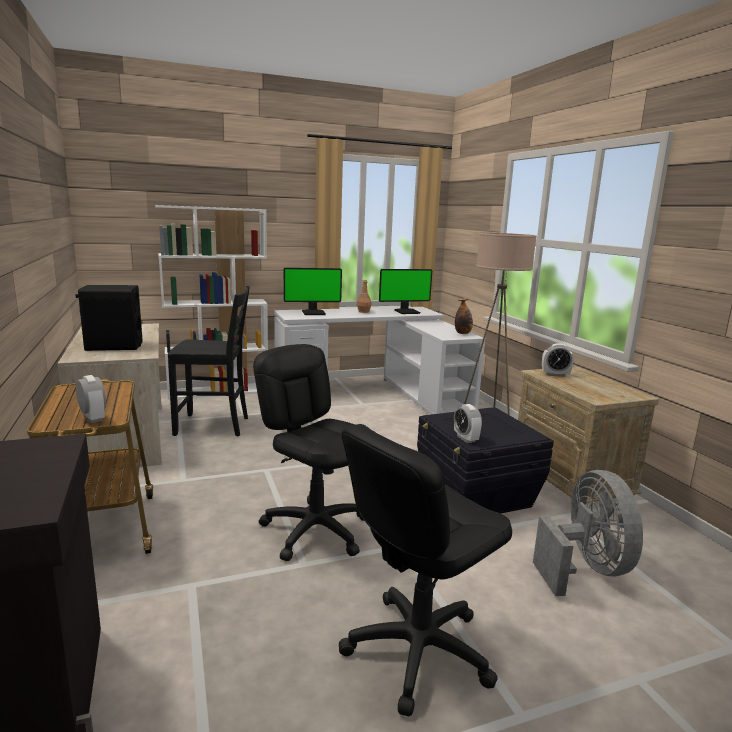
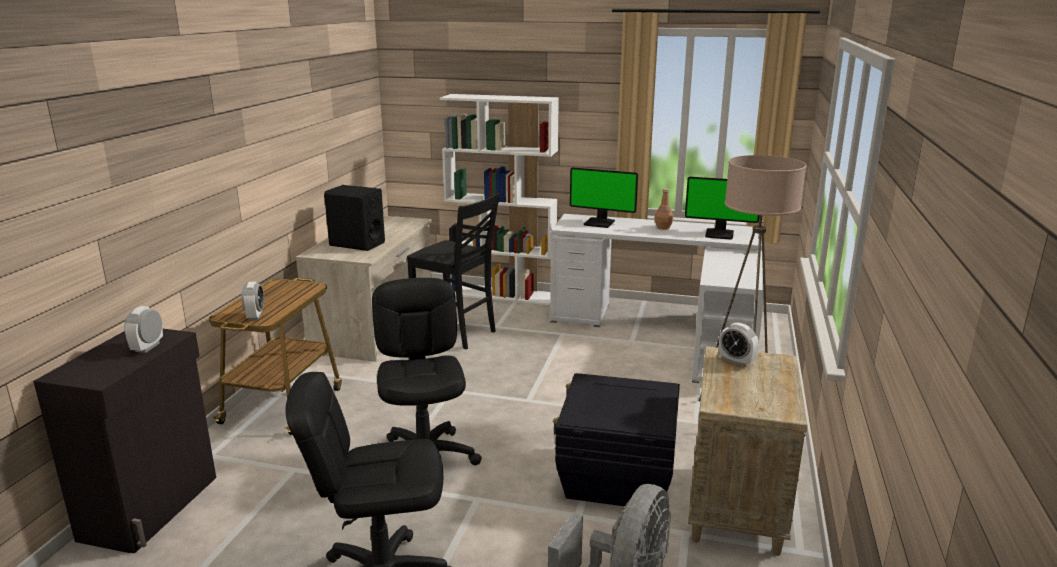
camera: 35 degrees right, 5 degrees up
(463, 333) = (748, 278): bottle -> none
(465, 438) = (576, 410): alarm clock -> alarm clock (147, 347)

